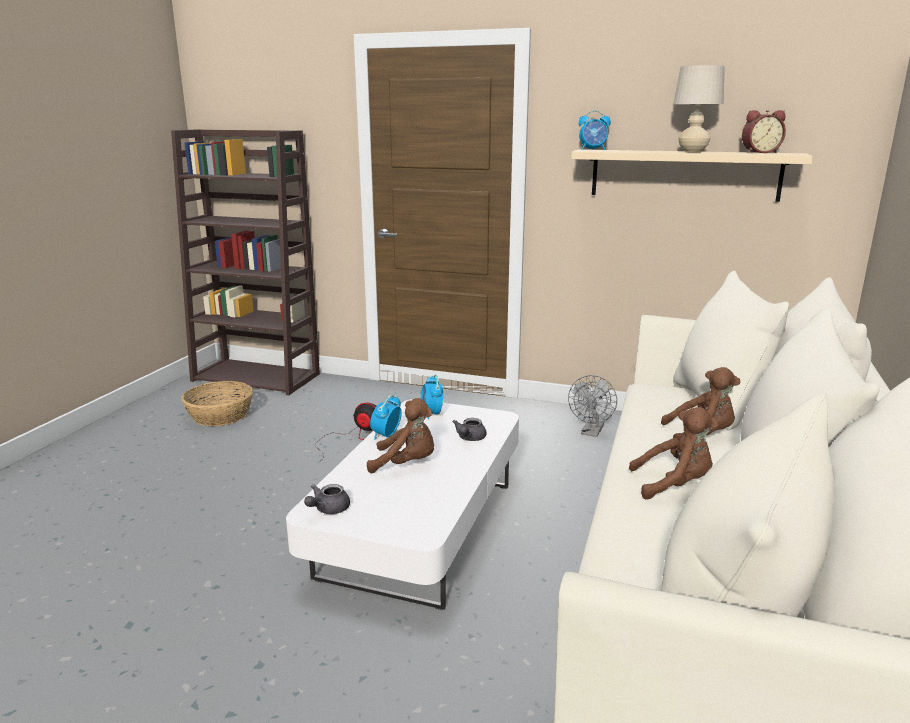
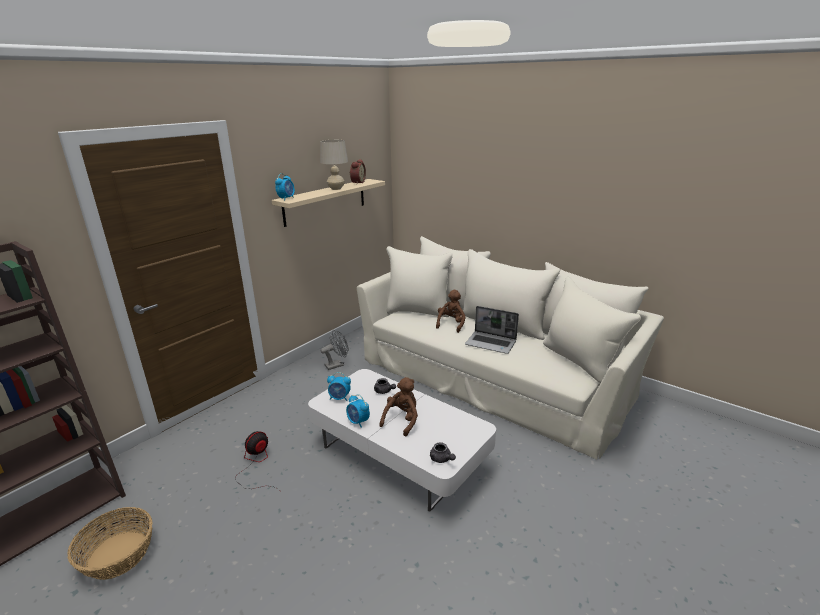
camera: 70 degrees left, 5 degrees up
(591, 432) = (337, 364): grey fan -> grey fan turned 75 degrees counterclockwise
(674, 485) = (491, 343): brown plush toy -> laptop

